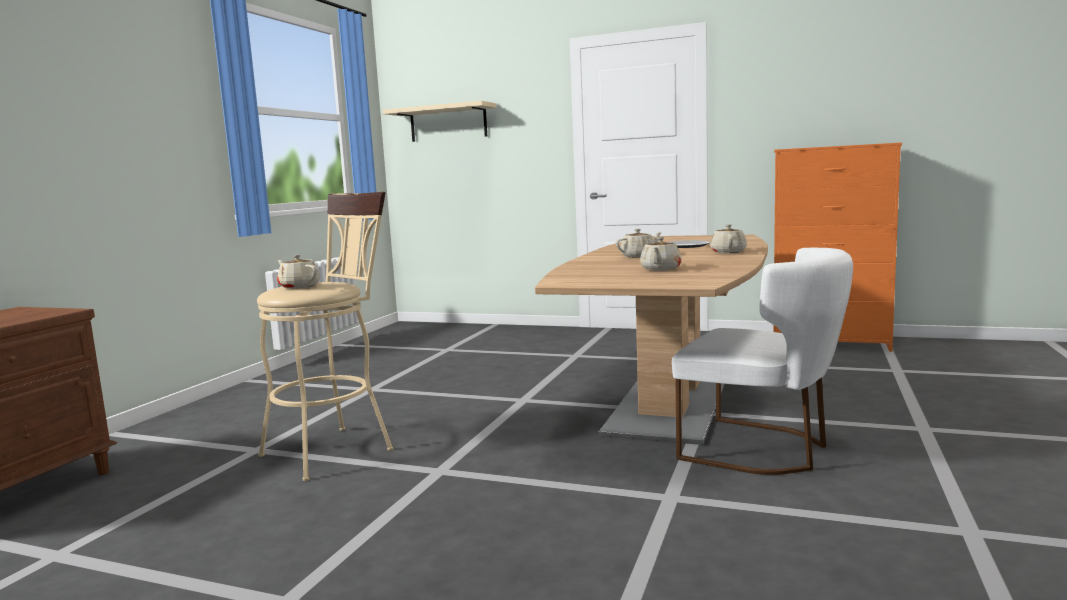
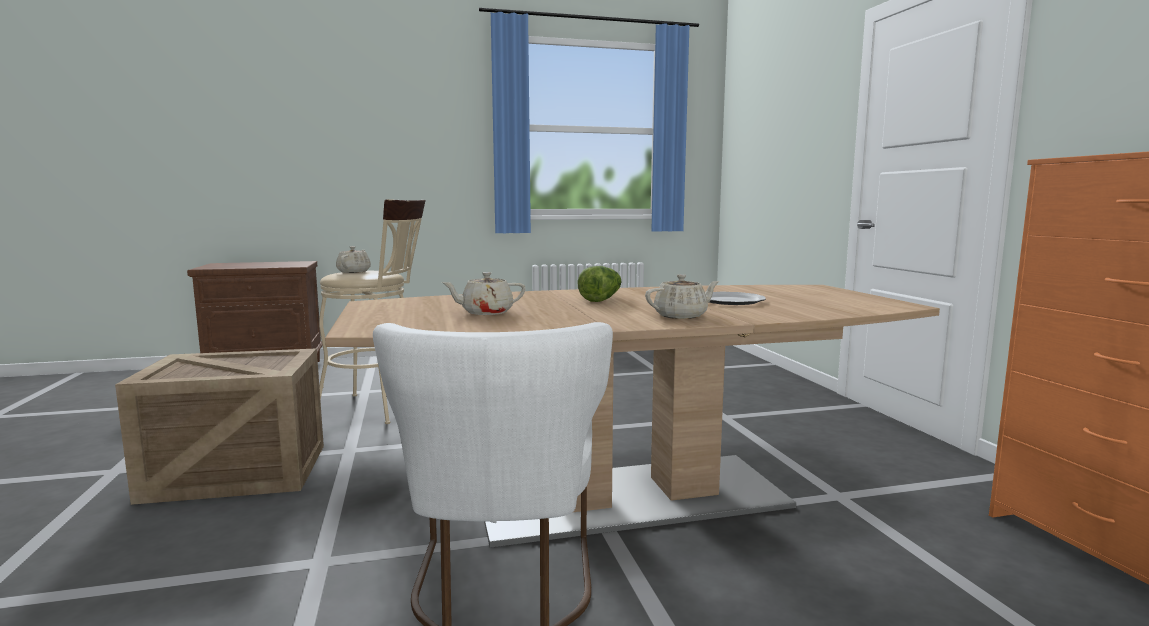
camera: 55 degrees right, 0 degrees up
(416, 523) = (240, 471): none -> crate
(448, 123) = (761, 132): beige shelf -> none
(639, 256) = (601, 299): beige teapot -> lettuce

